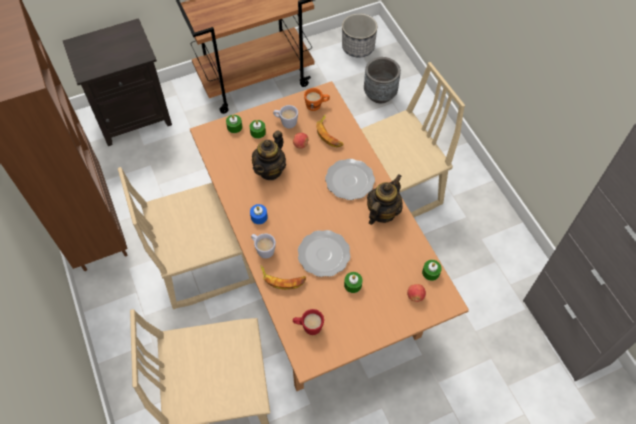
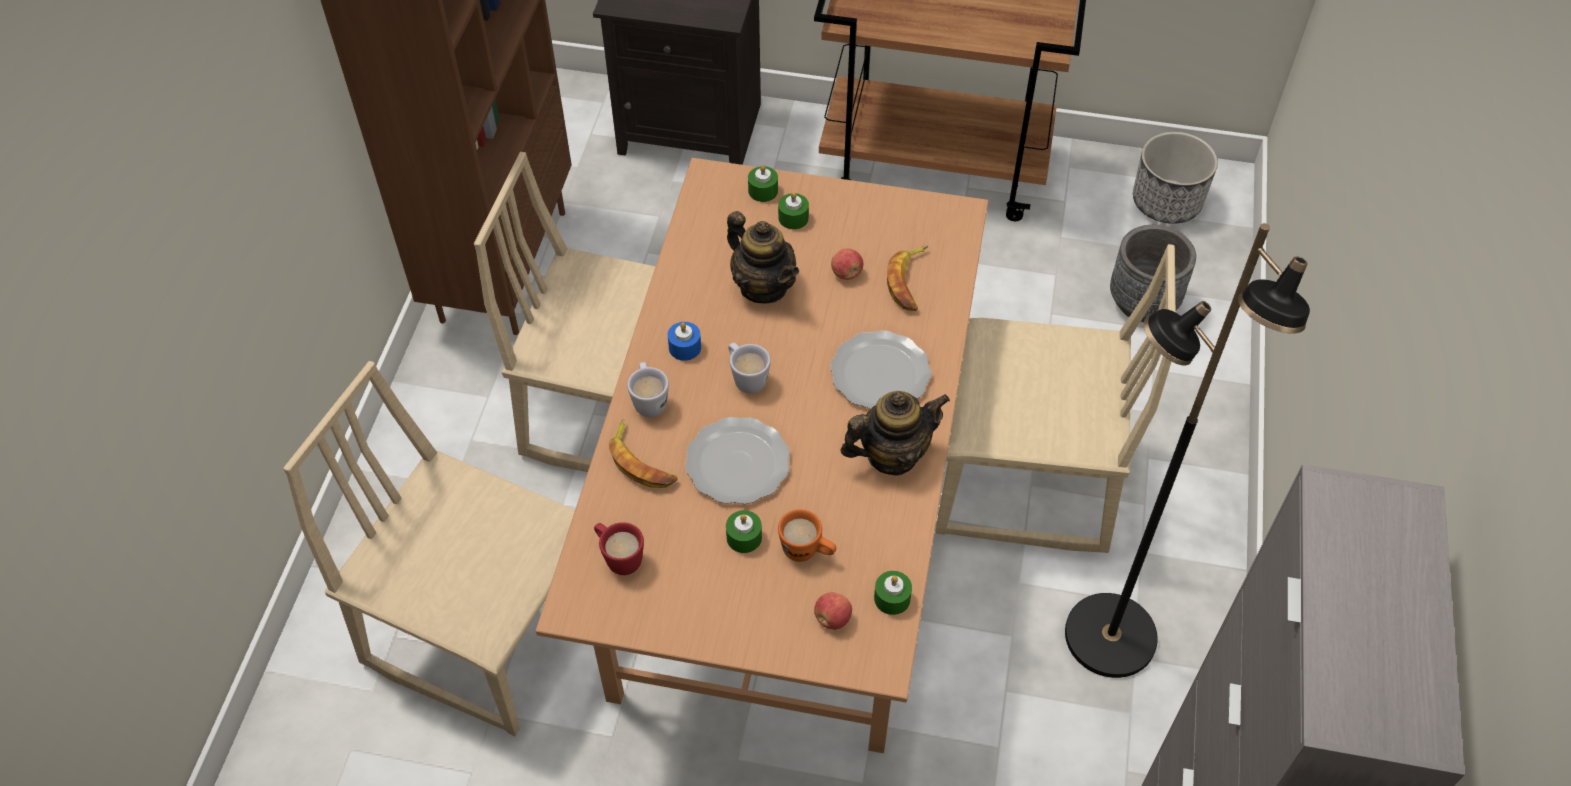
camera: 35 degrees right, 5 degrees down
(270, 170) = (763, 286): teapot -> teapot turned 105 degrees counterclockwise
(286, 122) = (851, 226): white mug -> white mug (746, 378)
(317, 106) = (926, 226): orange mug -> orange mug (807, 552)
(466, 237) = (1108, 637): none -> black floor lamp

